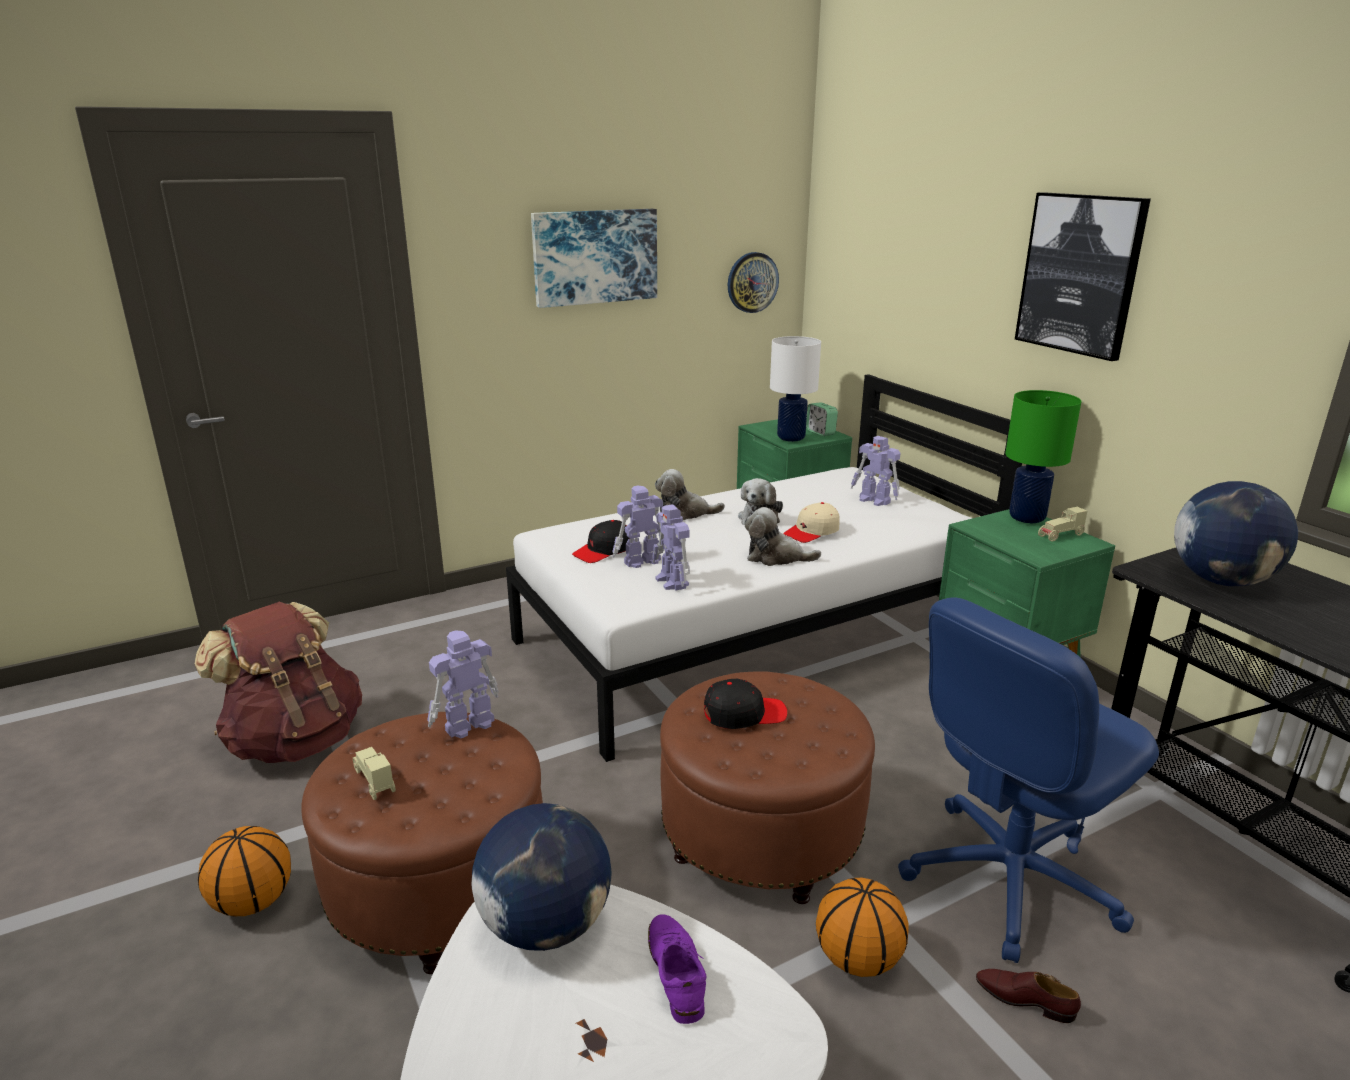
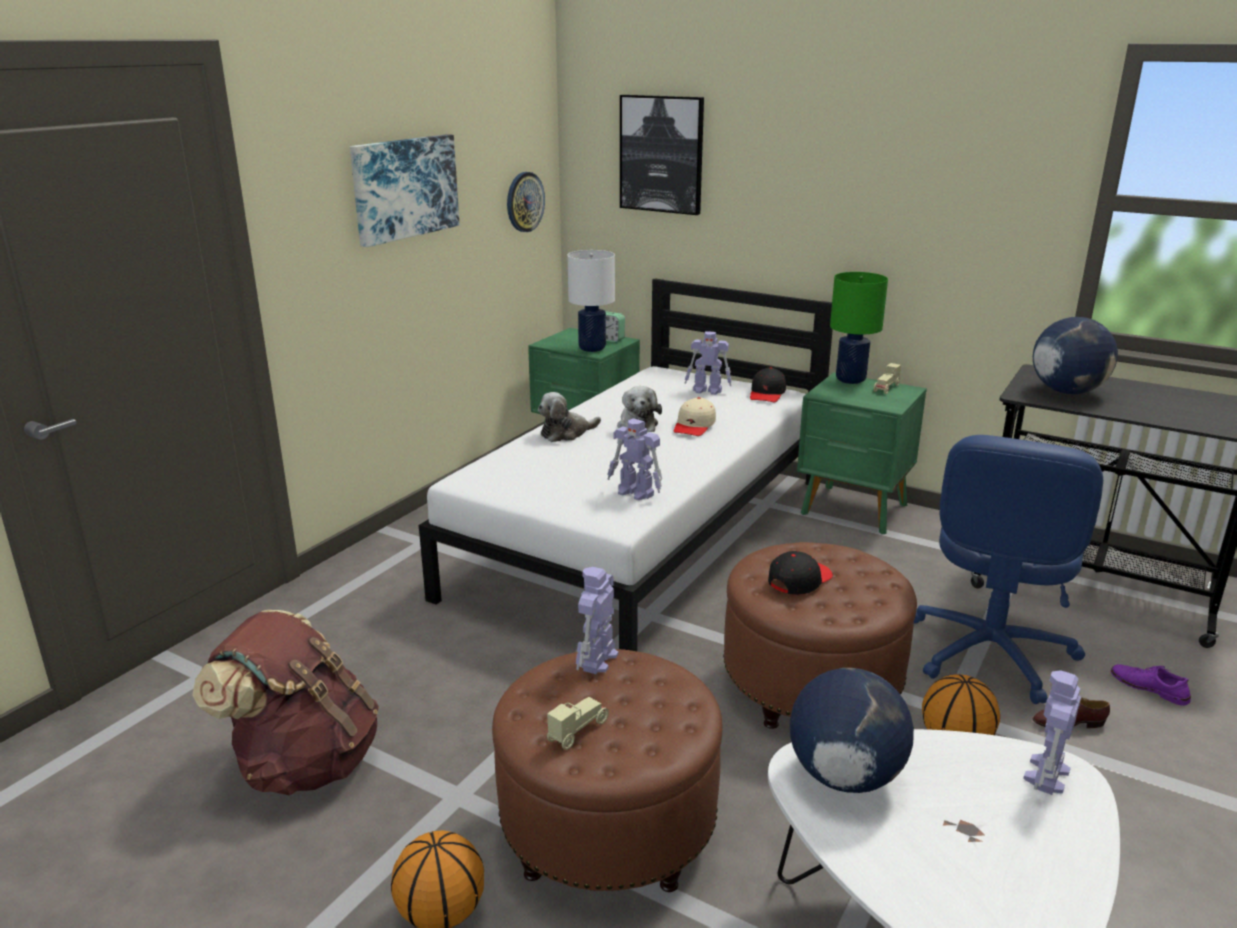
camera: 30 degrees left, 0 degrees up
(374, 781) = (578, 731): beige toy car -> beige toy car turned 105 degrees clockwise
(603, 551) = (538, 482): black cap -> black cap (767, 394)
(641, 561) = (584, 482): toy robot -> toy robot (1046, 775)
(676, 972) = (963, 765): purple shoe -> purple shoe (1149, 688)
(776, 557) = (691, 453): plush toy -> none
(1080, 274) = (870, 173): picture -> picture (662, 154)

